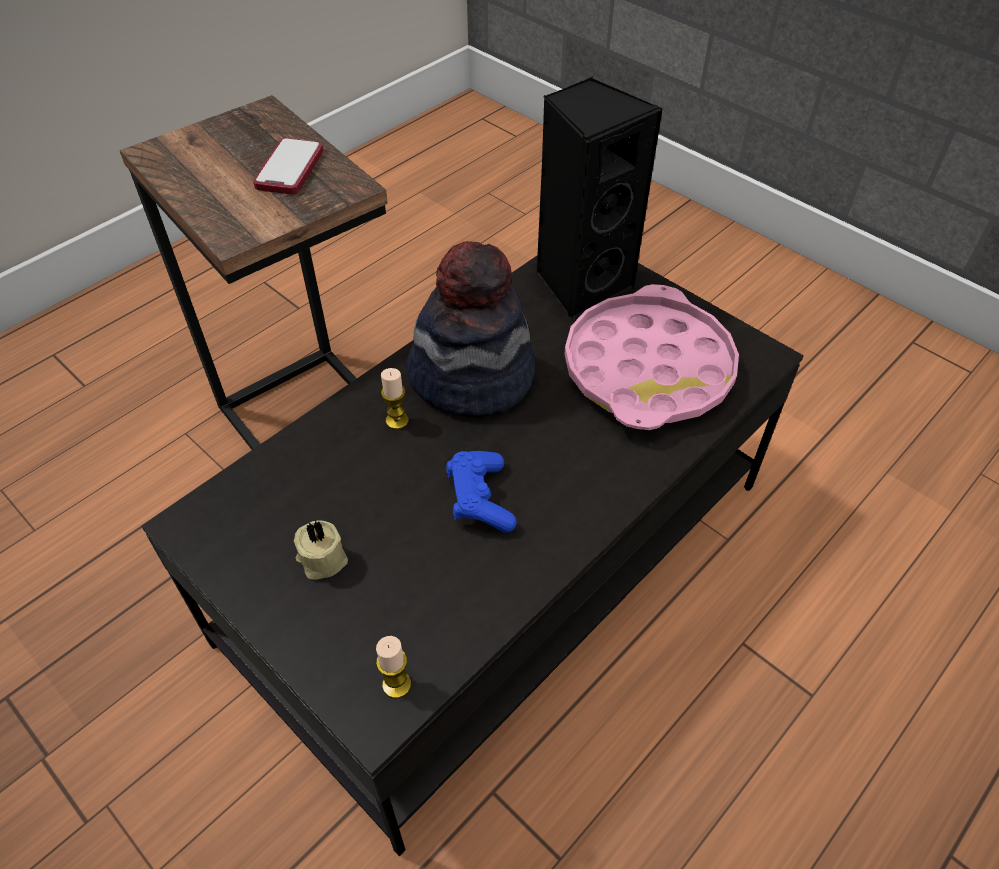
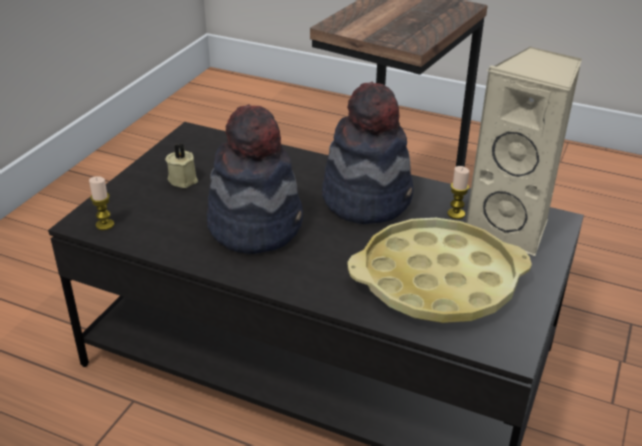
camera: 70 degrees right, 15 degrees down
(289, 168) = (412, 25): phone -> none
(397, 421) = (306, 179): candle -> candle (456, 214)
(480, 500) = (256, 225): blue game controller -> hat
(581, 284) = (512, 229): black speaker -> beige speaker
(648, 369) = (437, 281): pink tray -> yellow tray

